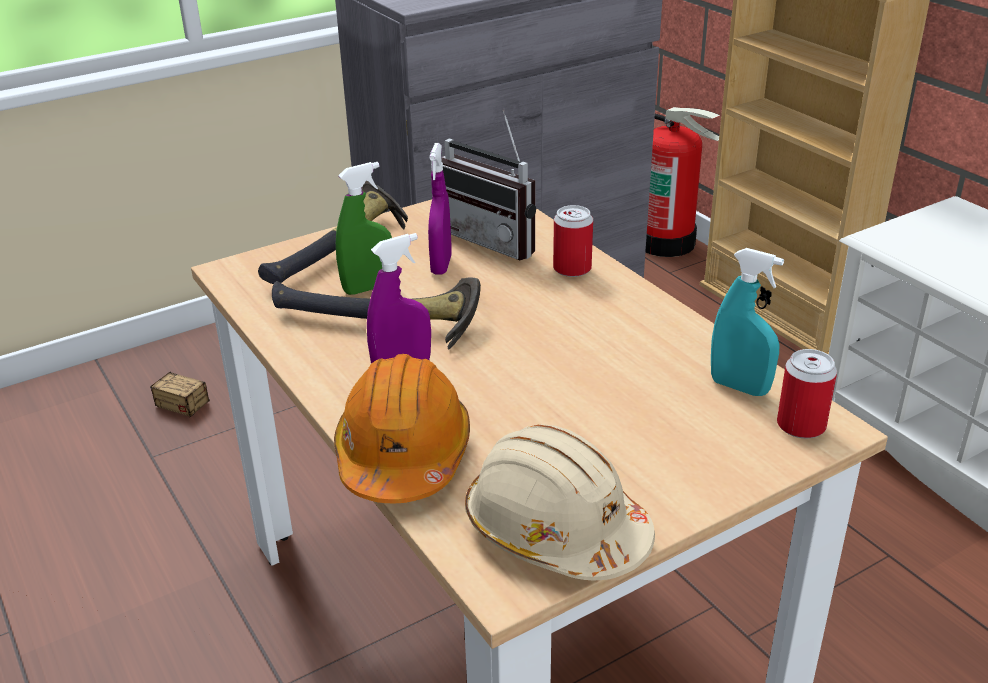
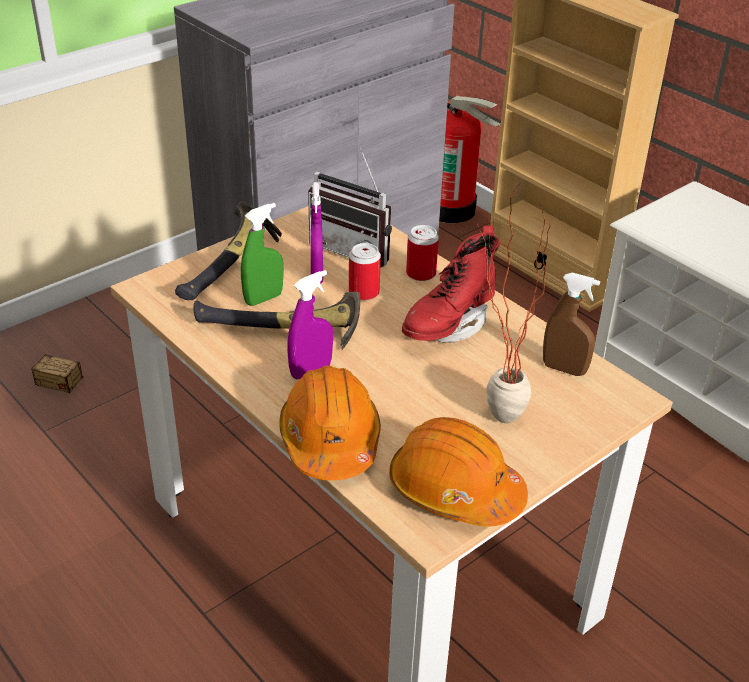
camera: 10 degrees left, 5 degrees up
(555, 530) = (454, 490): beige hard hat -> orange hard hat
(594, 327) = (448, 325): none -> red boot
(627, 438) = (491, 415): none -> potted plant
(739, 387) = (564, 369): turquoise spray bottle -> brown spray bottle
(801, 425) = (612, 397): can -> can (364, 292)

